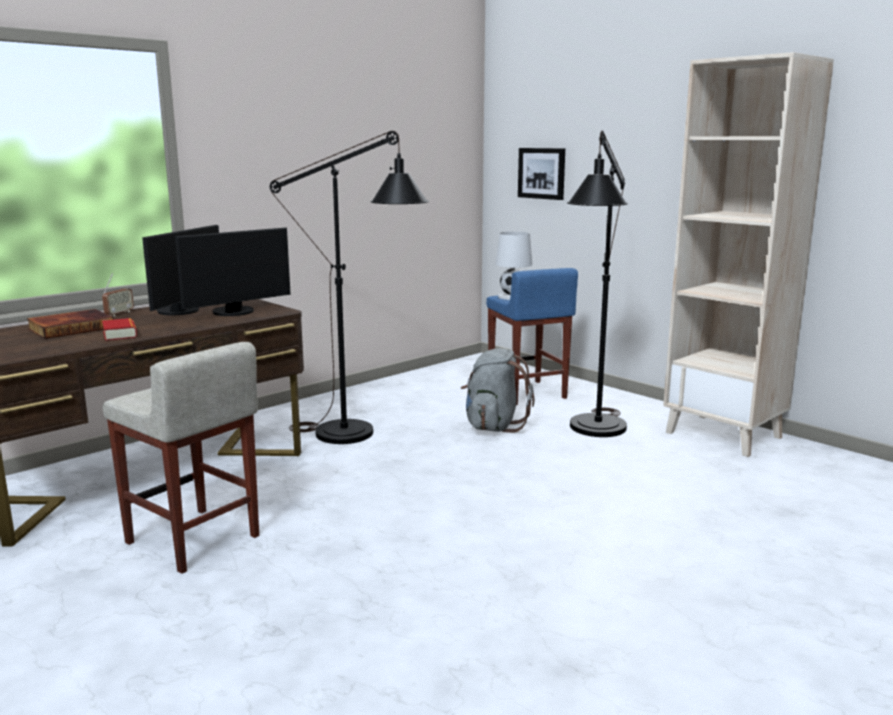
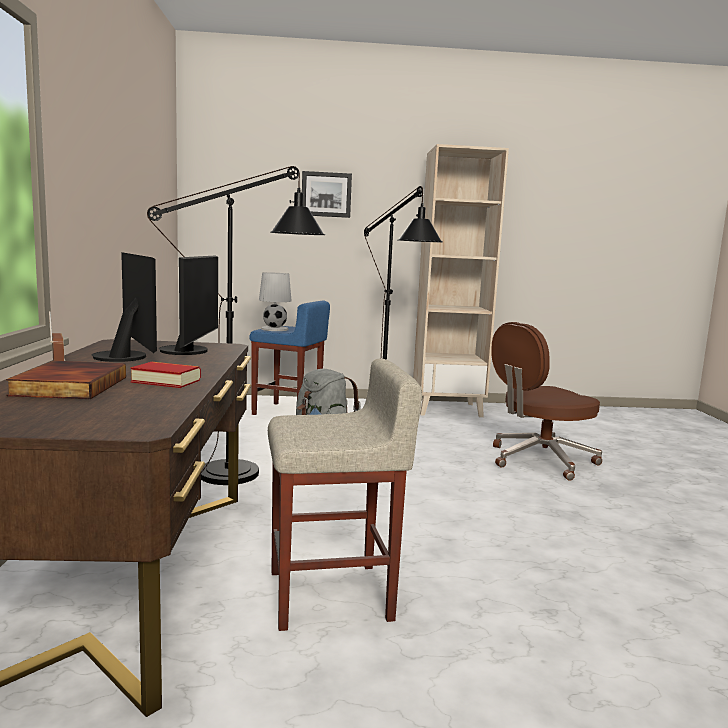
camera: 50 degrees left, 5 degrees down
(542, 173) = (251, 225): picture -> picture (326, 194)
(667, 525) = (539, 460): none -> brown office chair

